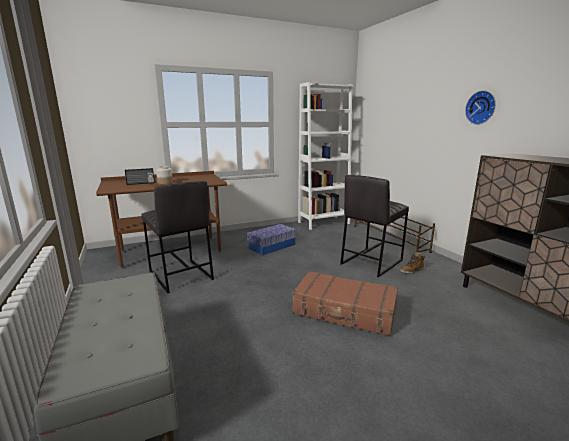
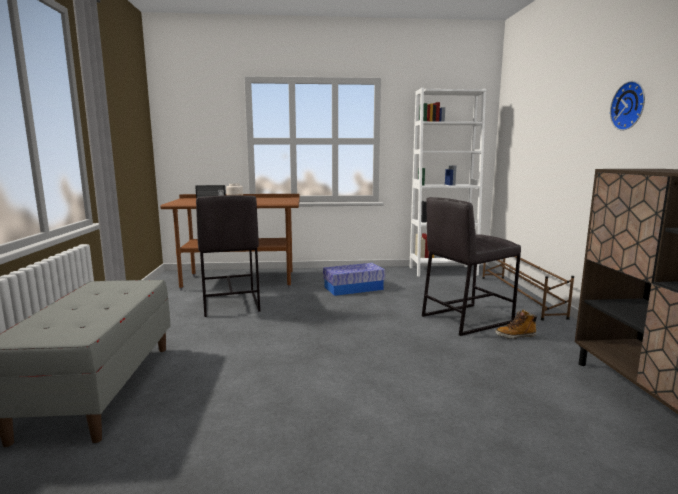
camera: 20 degrees right, 5 degrees down
(344, 312) = (378, 363): brown suitcase -> none

